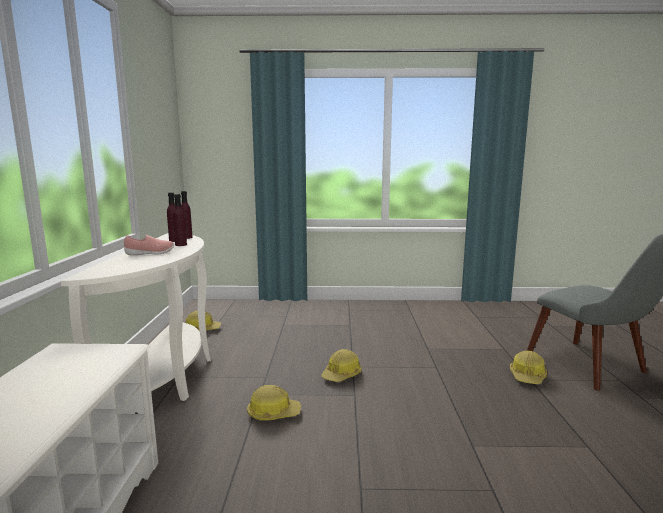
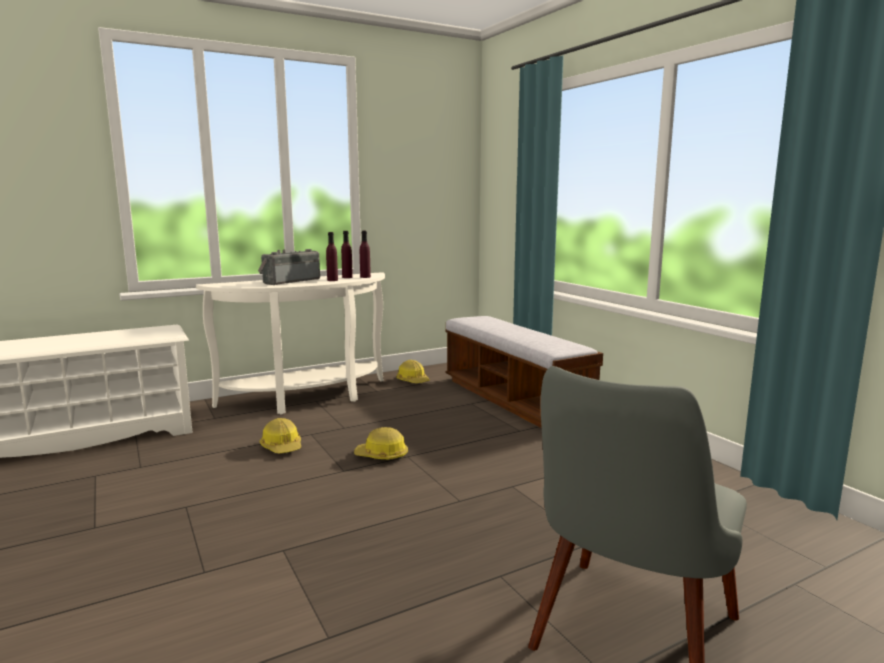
camera: 60 degrees right, 0 degrees up
(150, 253) = (290, 281): pink shoe -> radio
(297, 312) = (513, 400): none -> bench
(527, 376) = (508, 572): hard hat -> none

